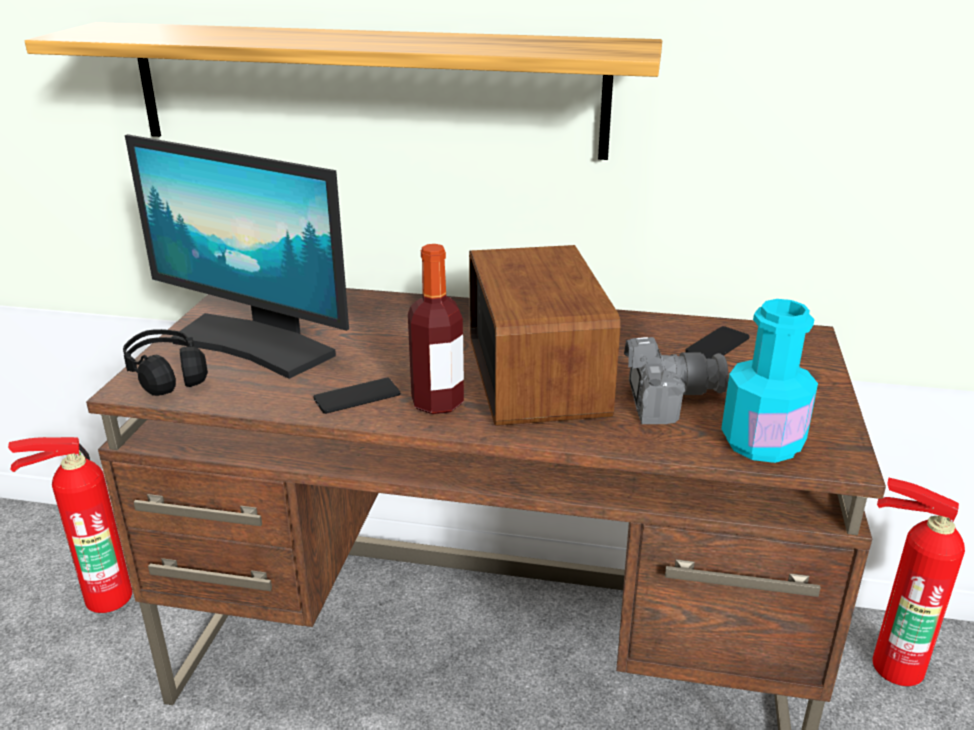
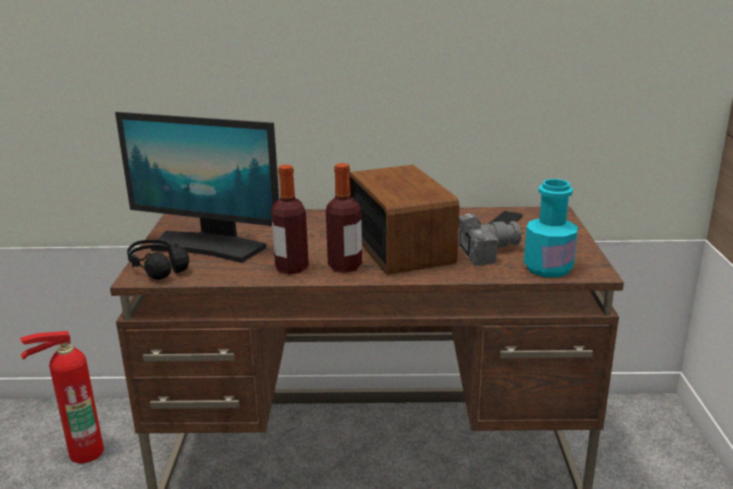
camera: 10 degrees left, 5 degrees down
(357, 397) = (291, 268): phone -> bottle
(367, 90) = (265, 76): shelf -> none
(894, 662) = (629, 422): fire extinguisher -> none

